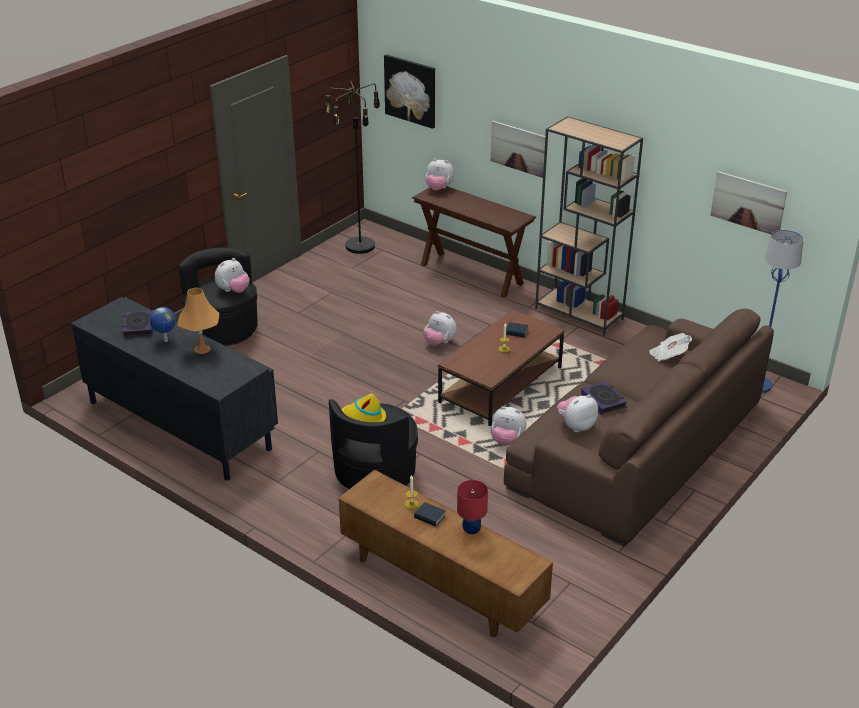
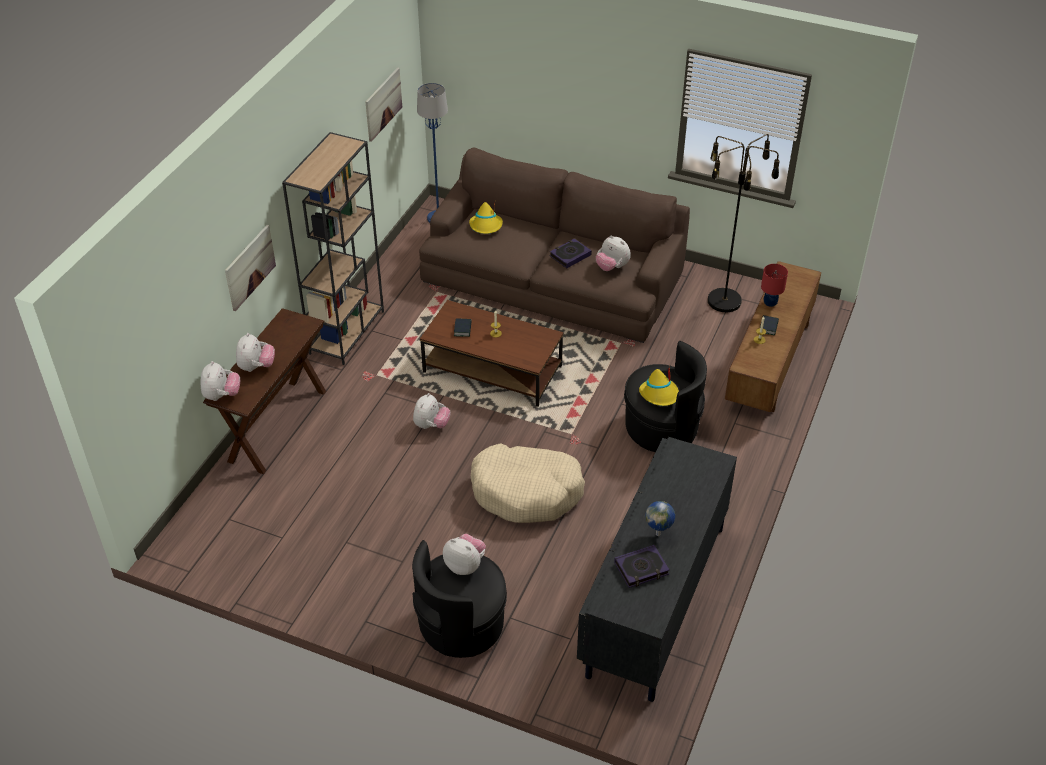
camera: 105 degrees left, 10 degrees up
(202, 349) = (659, 497): orange table lamp -> none
(335, 379) = (526, 491): none -> beige dog bed
(359, 246) = (221, 544): floor lamp -> floor lamp (724, 302)
(411, 90) = (147, 346): picture -> none
(507, 440) = (577, 352): plush toy -> plush toy (256, 367)
(668, 355) = (486, 226): newspaper -> yellow hat

